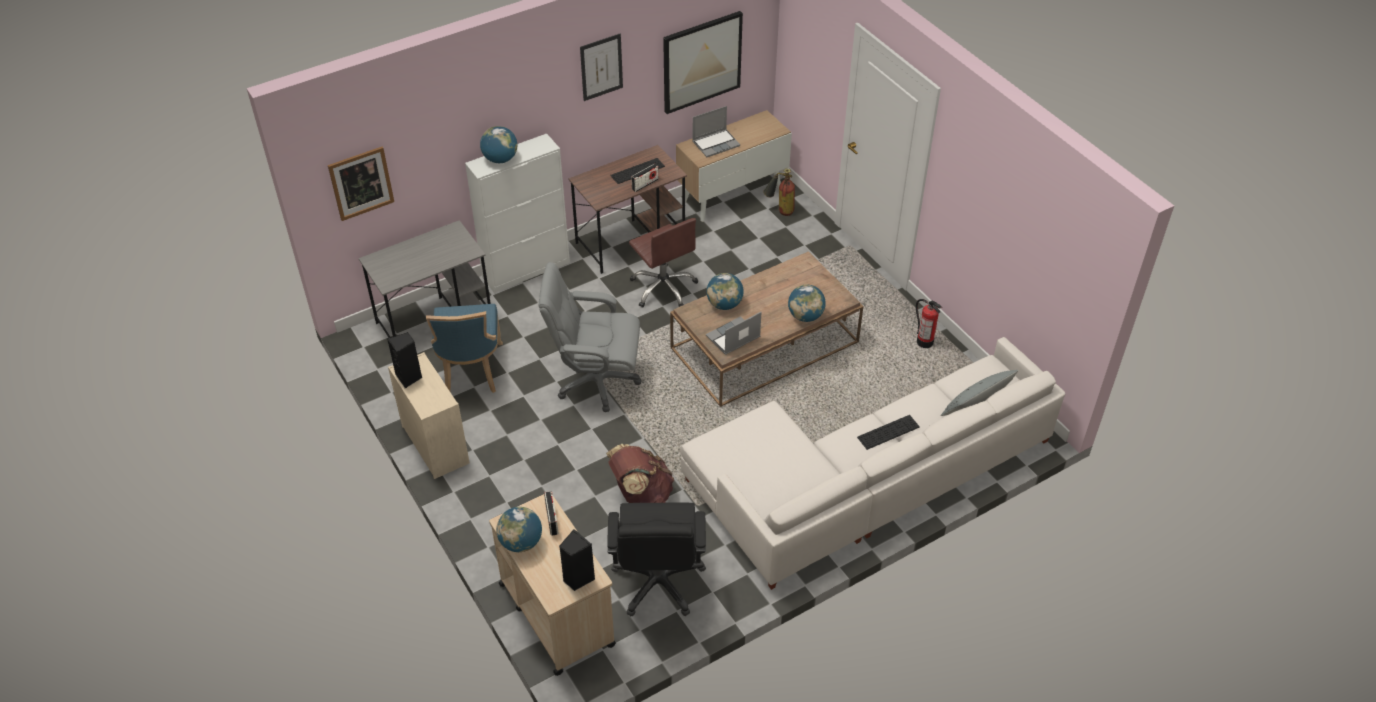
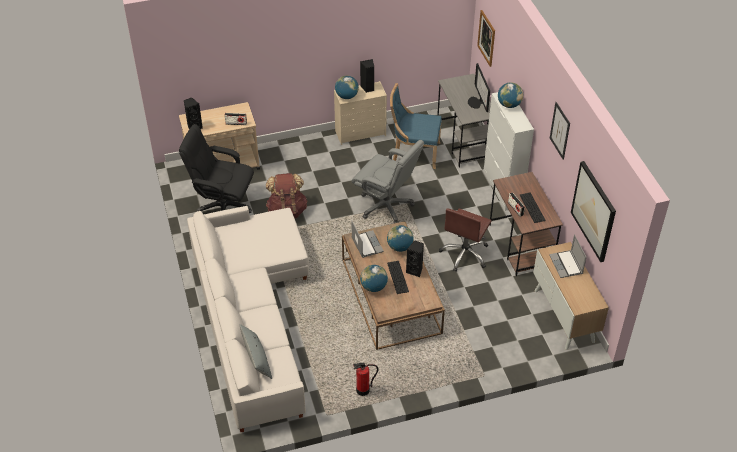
camera: 105 degrees right, 0 degrees up
(431, 246) = (476, 102): none -> monitor
(521, 542) = (227, 111): globe -> globe (346, 96)
(596, 381) = (386, 206): grey office chair -> grey office chair turned 105 degrees clockwise
(663, 288) = (465, 254): brown office chair -> brown office chair turned 45 degrees counterclockwise
(760, 283) = (415, 270): none -> black speaker
(780, 210) = (538, 341): fire extinguisher -> none
(888, 432) = (253, 302): keyboard -> keyboard (397, 277)

